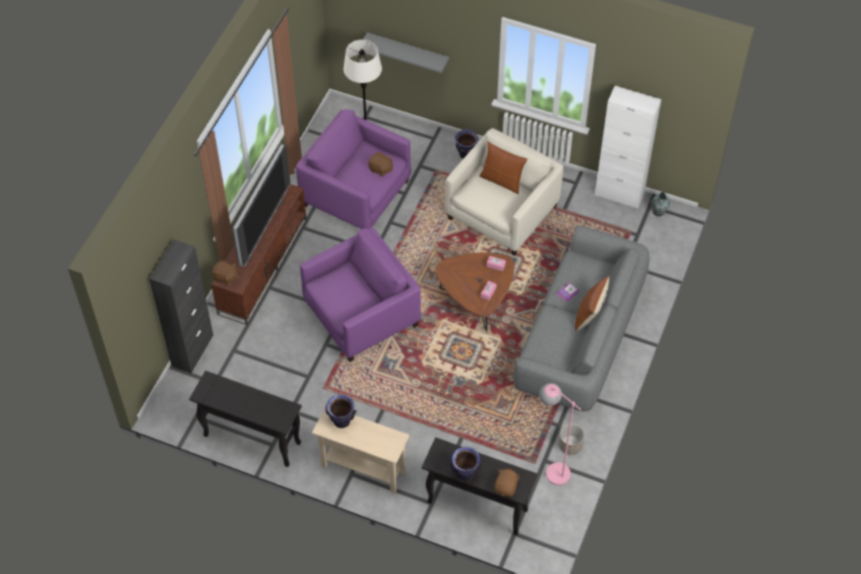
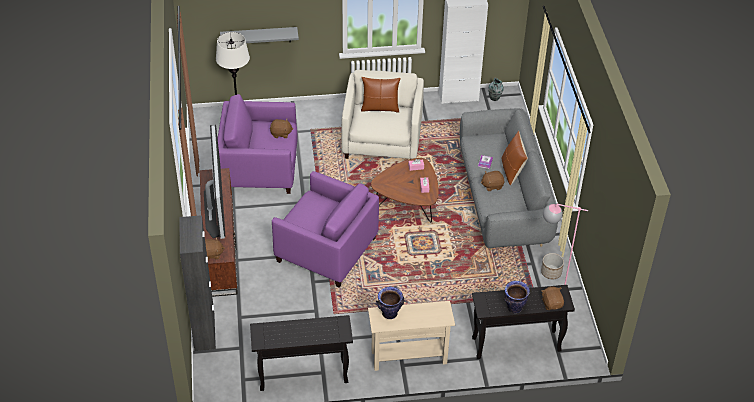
camera: 30 degrees left, 10 degrees down
(361, 314) = (326, 249): purple armchair -> purple armchair turned 90 degrees clockwise
(465, 154) = (326, 111): vase -> none
(555, 323) = (492, 185): none -> brown plush toy

